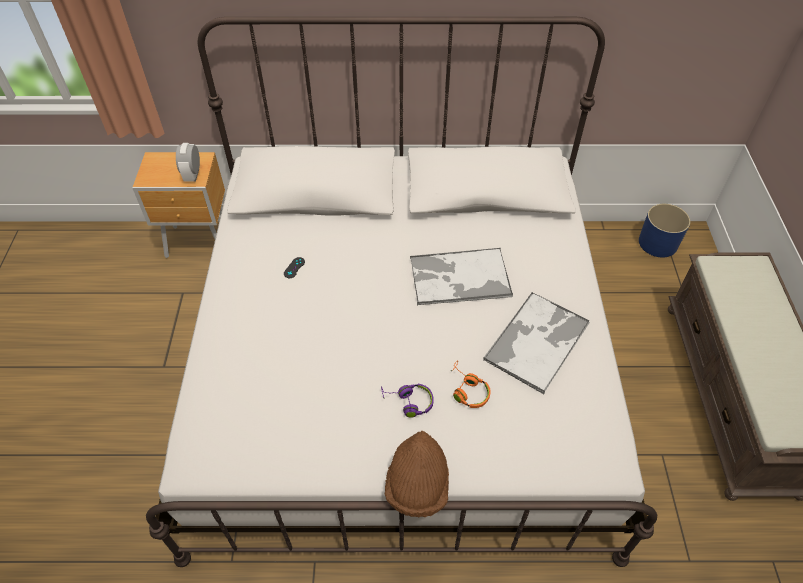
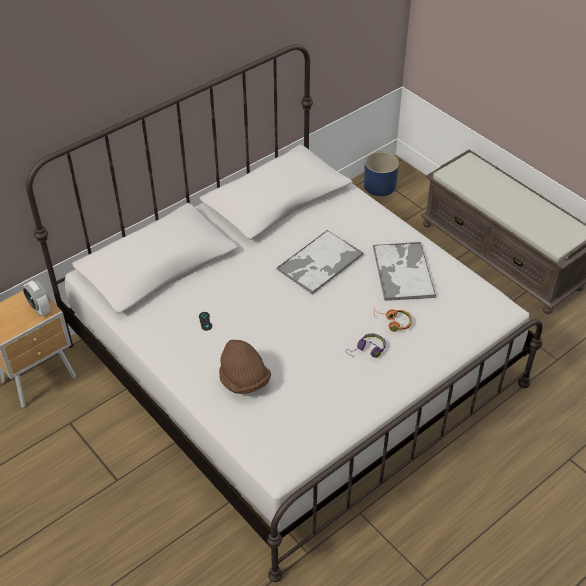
camera: 40 degrees left, 5 degrees down
(417, 486) = (419, 388): brown hat -> brown hat (244, 380)

